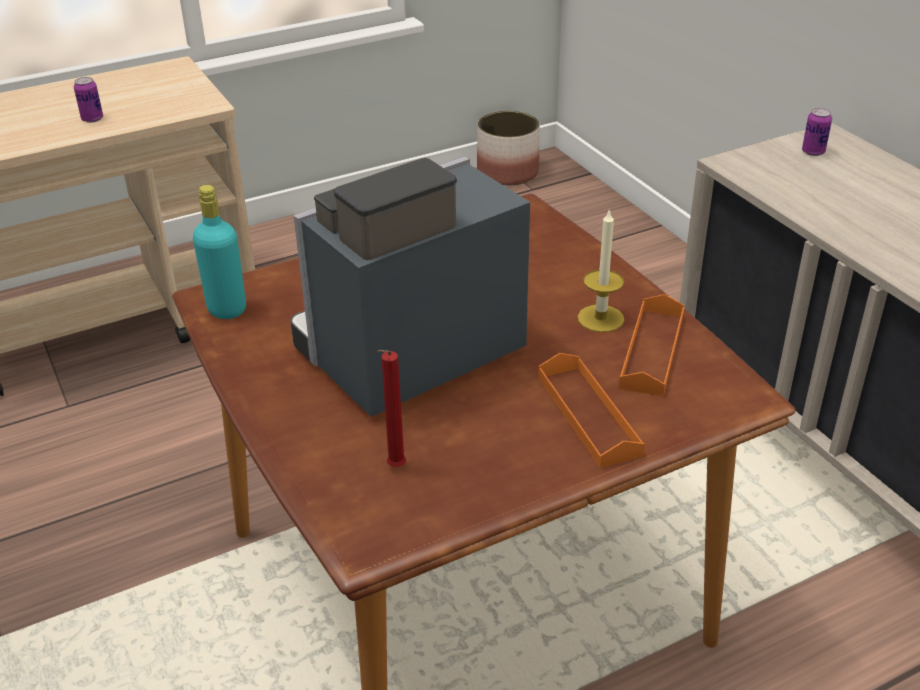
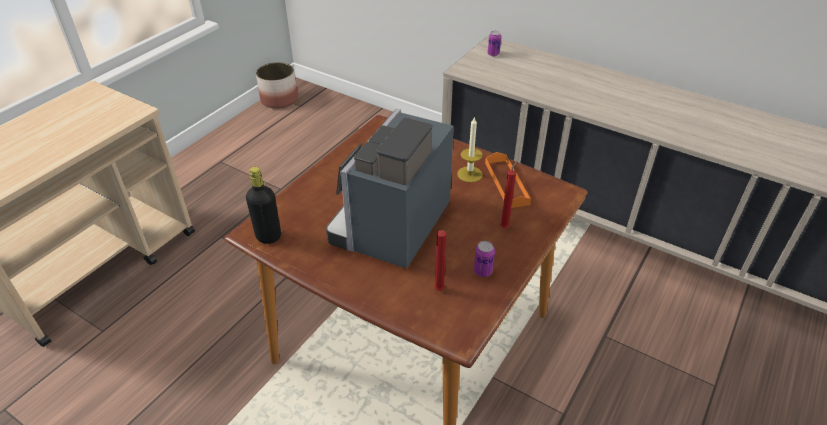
camera: 30 degrees left, 5 degrees up
(92, 119) = (63, 141): can -> can (483, 271)
(227, 309) = (268, 236): turquoise bottle -> black bottle
(588, 415) = (505, 227): orange tray -> red candle

